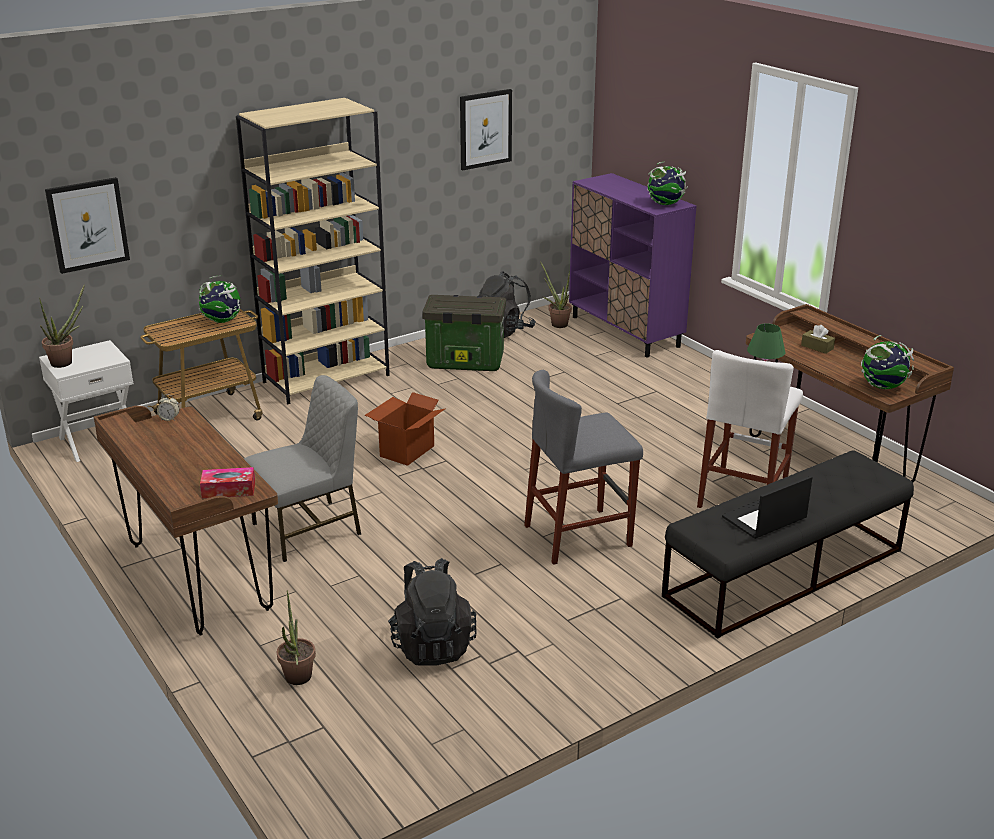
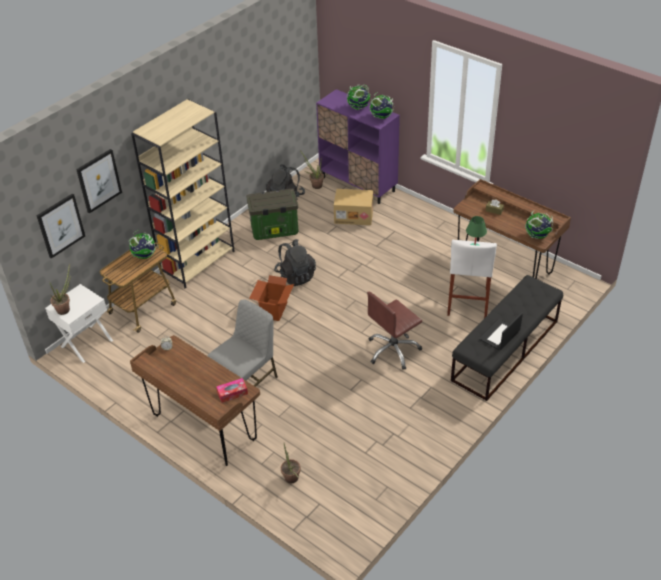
camera: 15 degrees left, 15 degrees up
(432, 644) = (349, 440): black backpack -> black backpack (295, 276)
(485, 129) = (261, 85): picture -> picture (99, 180)
(578, 536) = (393, 350): grey stool -> brown office chair
(600, 364) = (354, 215): none -> cardboard box
(635, 192) = (358, 107): none -> globe

